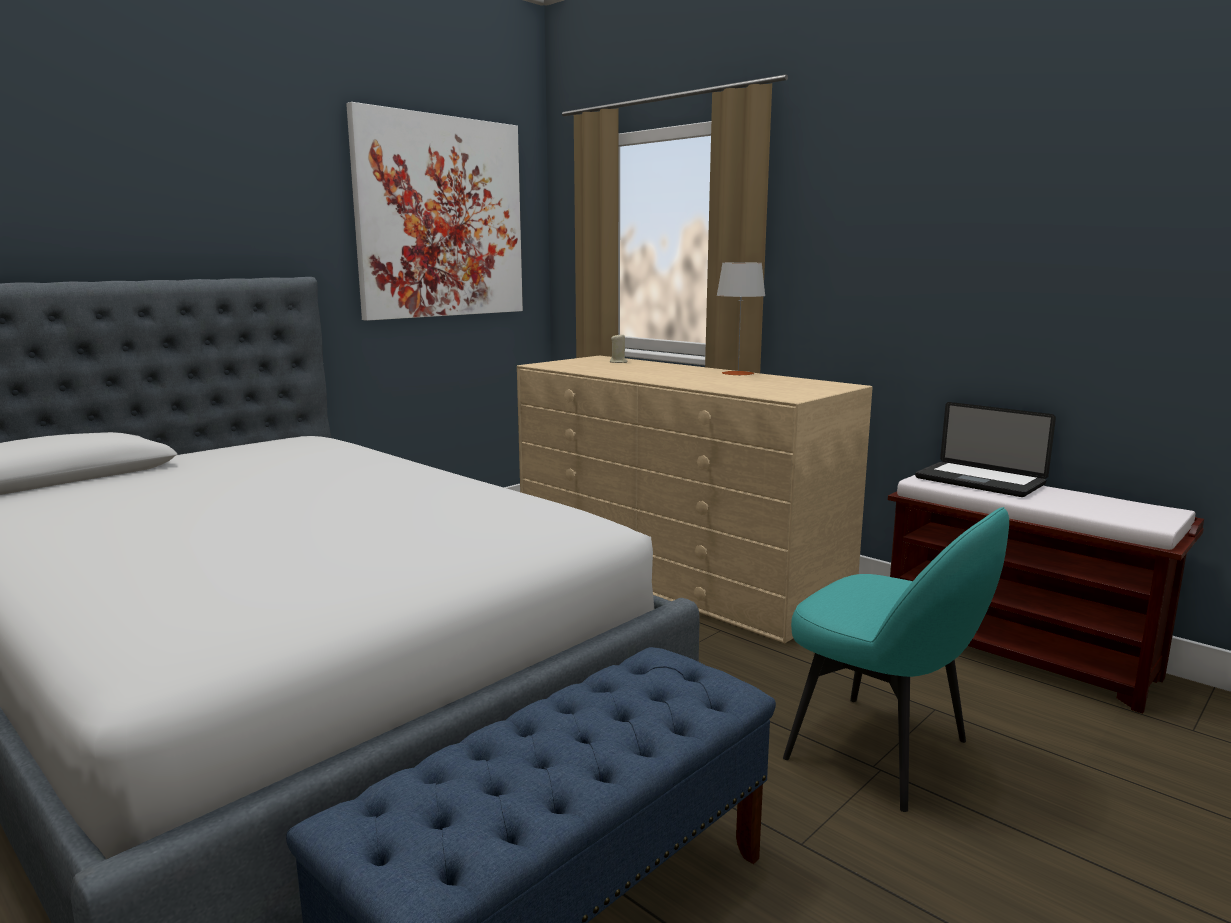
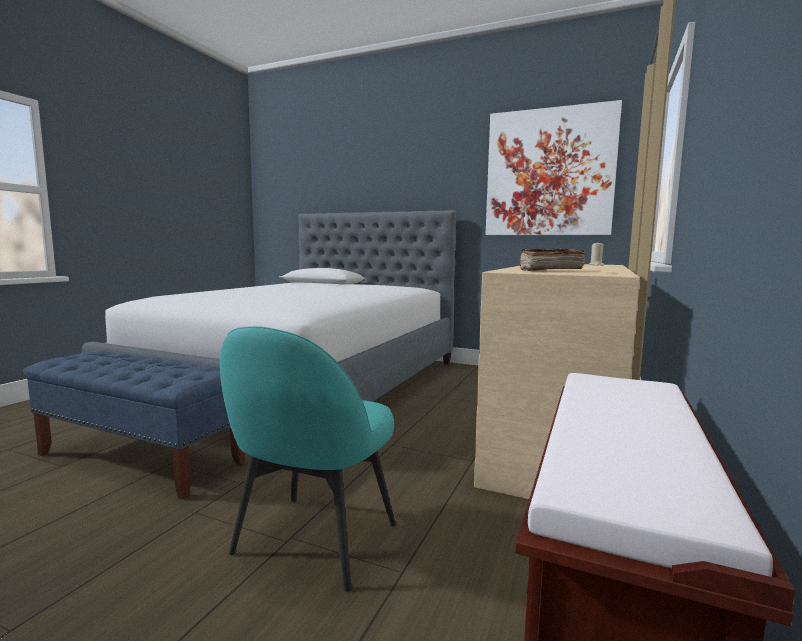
camera: 70 degrees right, 5 degrees down
(738, 373) = (610, 269): grey table lamp -> none
(781, 388) = (549, 271): none -> brown book
(979, 481) = (635, 398): laptop -> none

